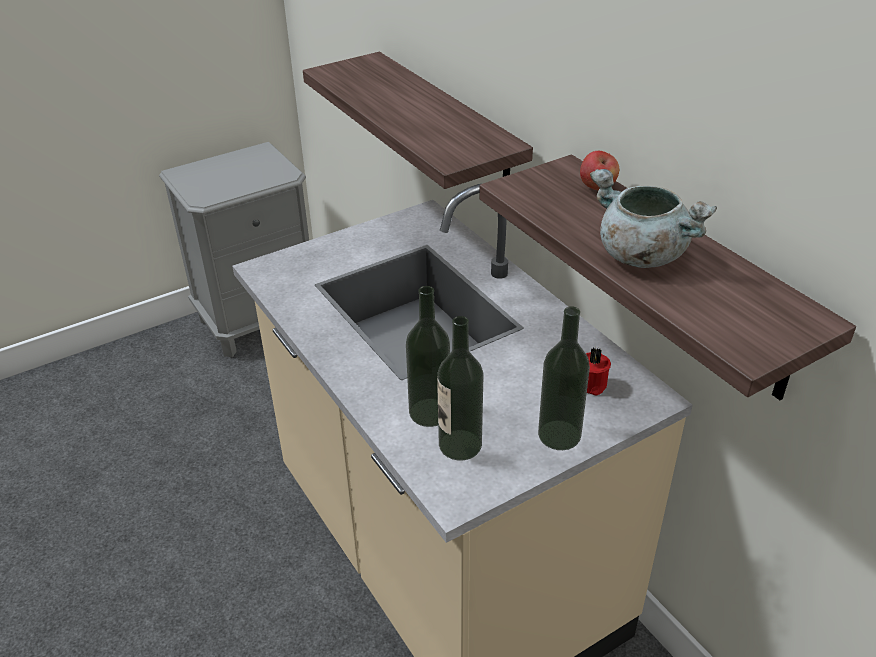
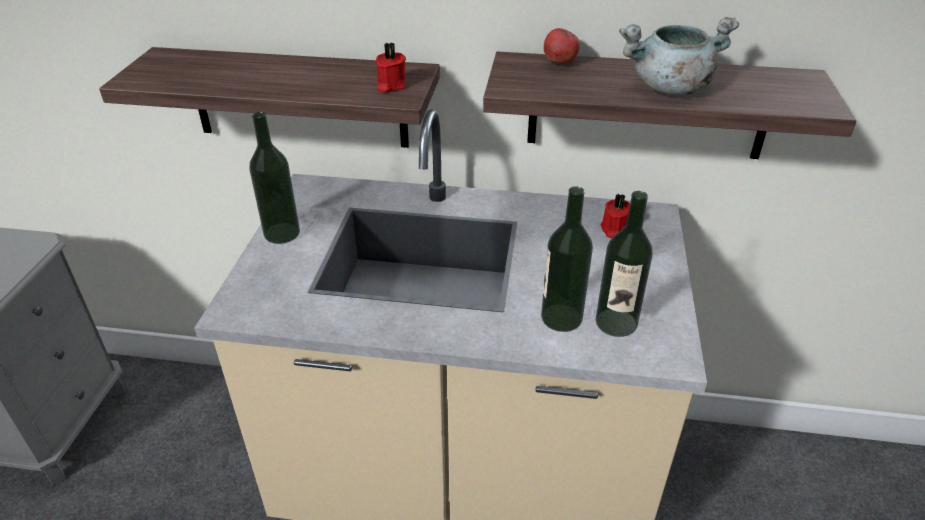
camera: 50 degrees left, 0 degrees up
(461, 147) = (390, 86): none -> red candle
(559, 435) = (653, 271): bottle -> bottle (282, 233)

